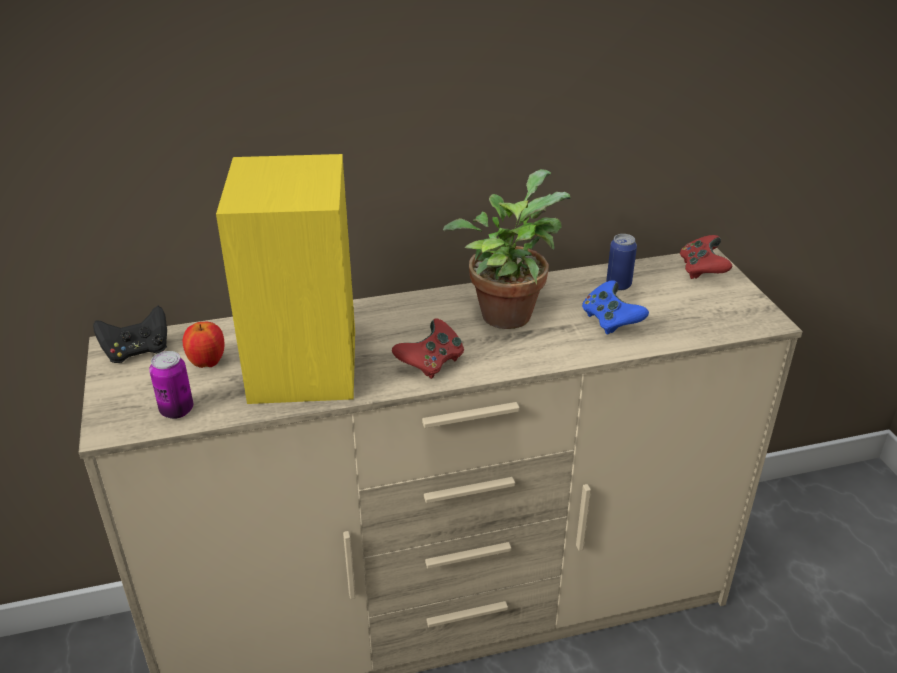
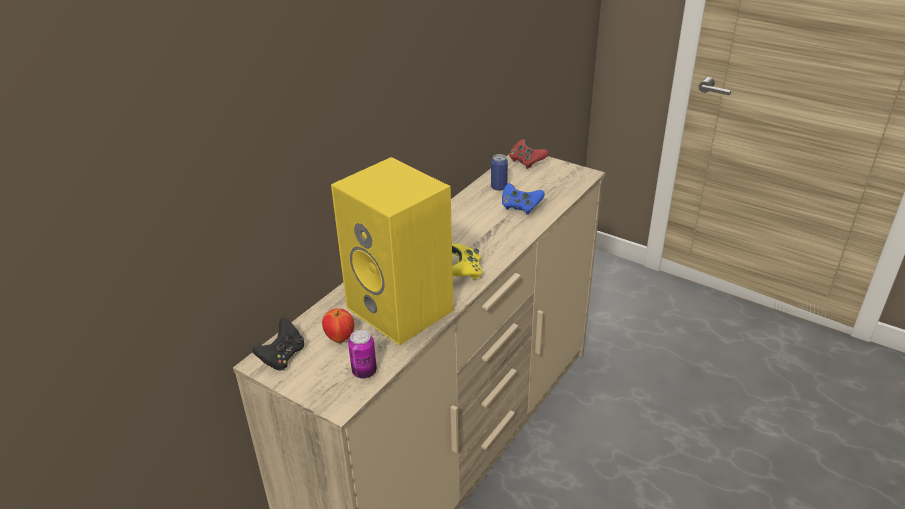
camera: 40 degrees left, 0 degrees up
(431, 363) = (465, 272): red game controller -> yellow game controller
(506, 311) = (464, 226): potted plant -> none

